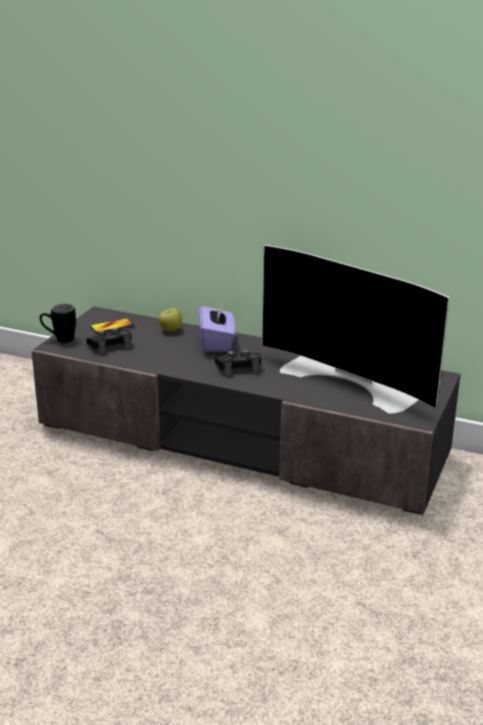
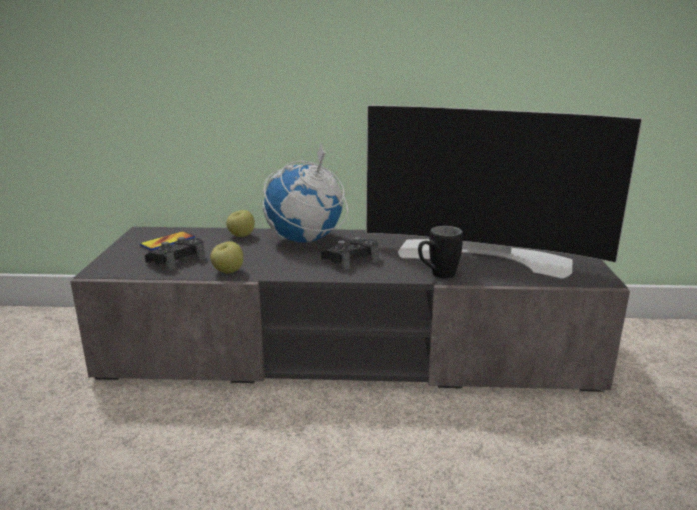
camera: 20 degrees left, 5 degrees down
(59, 339) = (105, 263): black mug -> black mug (437, 275)
(140, 362) = (228, 272): none -> apple
(217, 343) = (305, 240): purple tissue box -> globe

